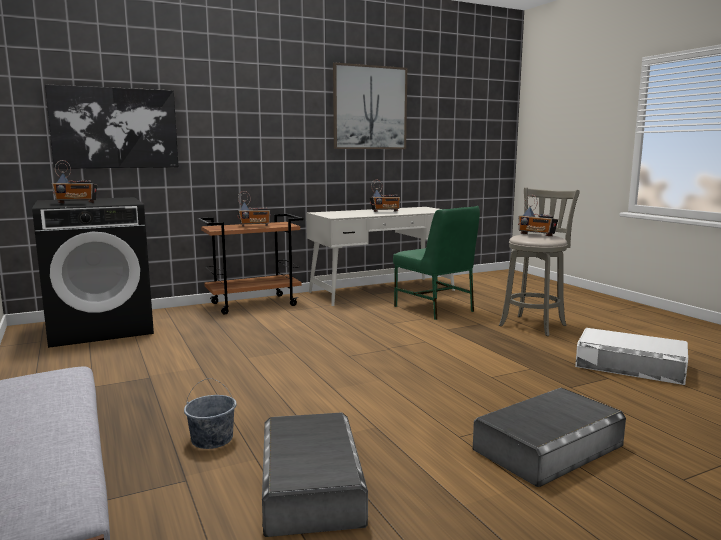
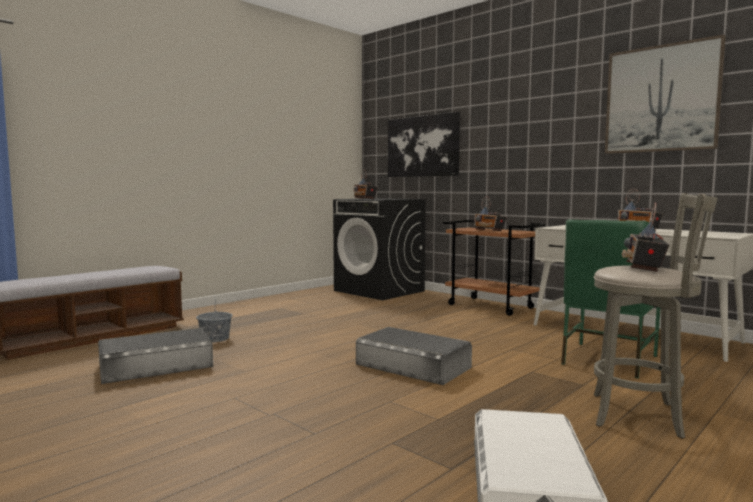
camera: 70 degrees right, 5 degrees down
(548, 447) = (218, 433): grey storage box -> grey storage box (412, 366)

